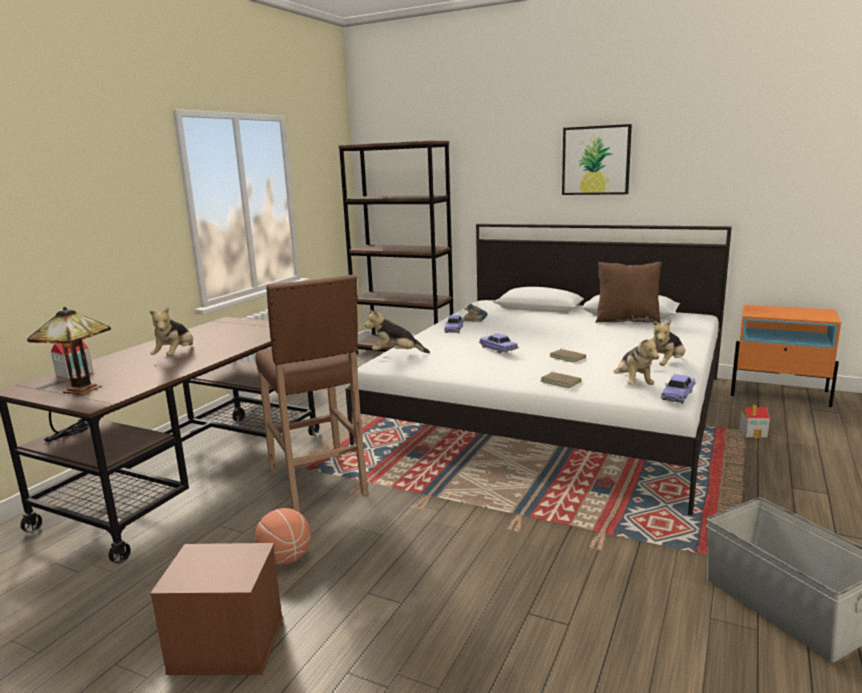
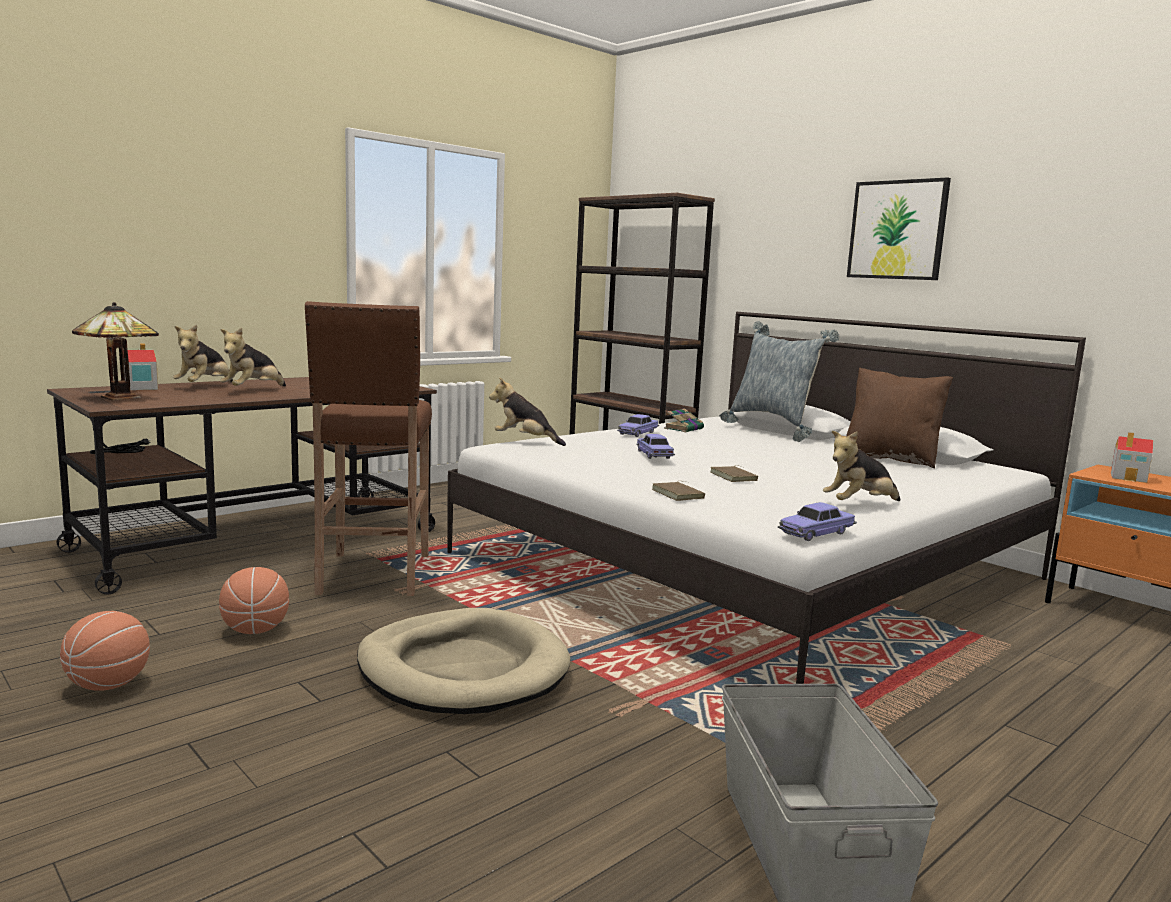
camera: 20 degrees right, 5 degrees down
(225, 645) = (107, 685): brown storage box -> basketball
(468, 545) = (463, 669): none -> beige dog bed
(532, 311) = (773, 432): none -> pillow
(633, 383) = (774, 512): plush toy -> plush toy (204, 386)
(753, 433) = (1024, 650): toy house -> toy house (1129, 478)

